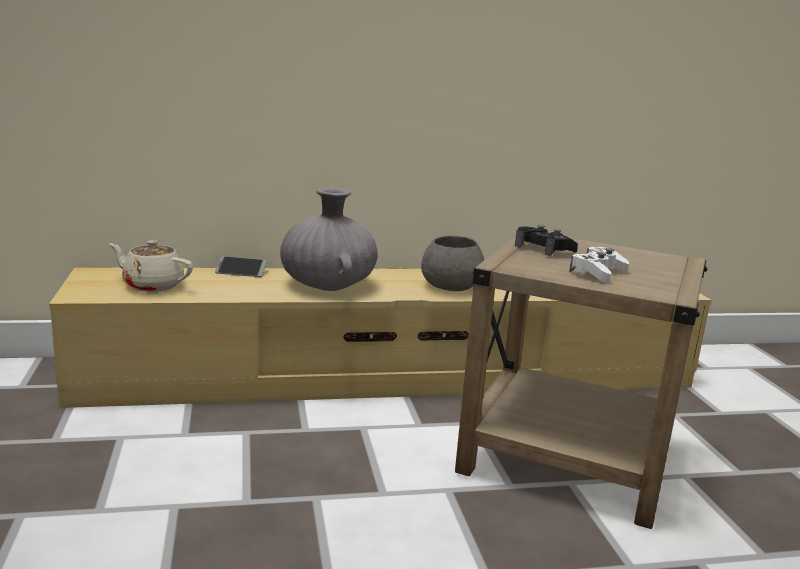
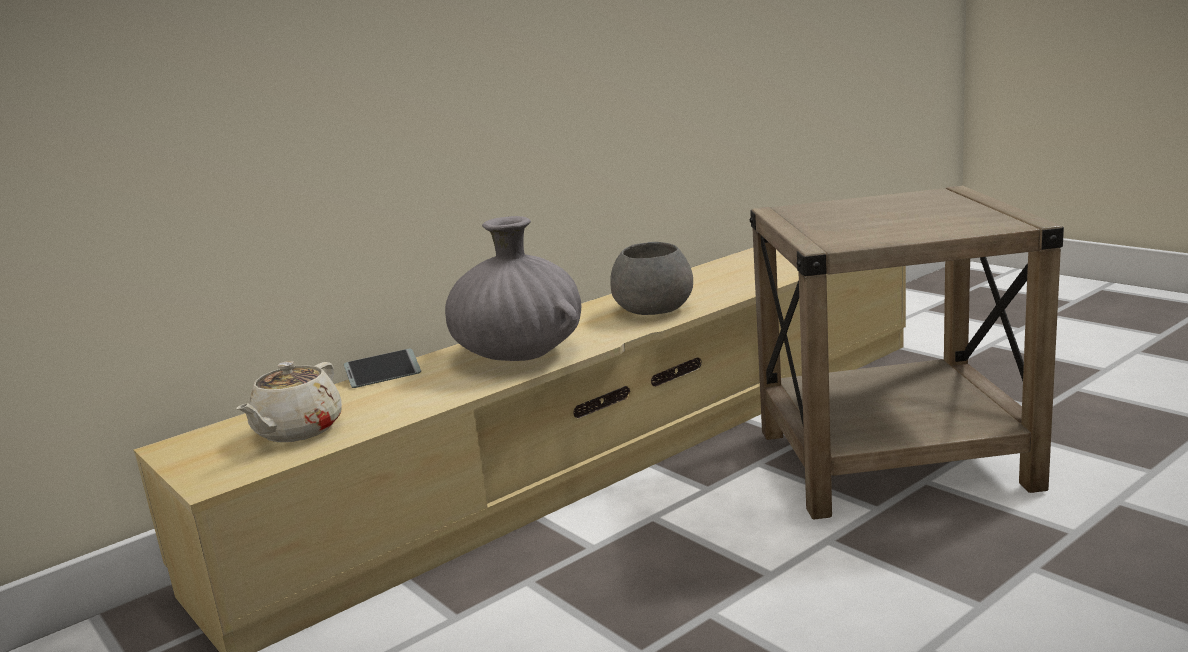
camera: 25 degrees left, 0 degrees up
(152, 285) = (297, 431): beige teapot -> beige teapot turned 60 degrees counterclockwise
(544, 249) = (820, 219): black game controller -> none
(598, 273) = (919, 224): white game controller -> none

